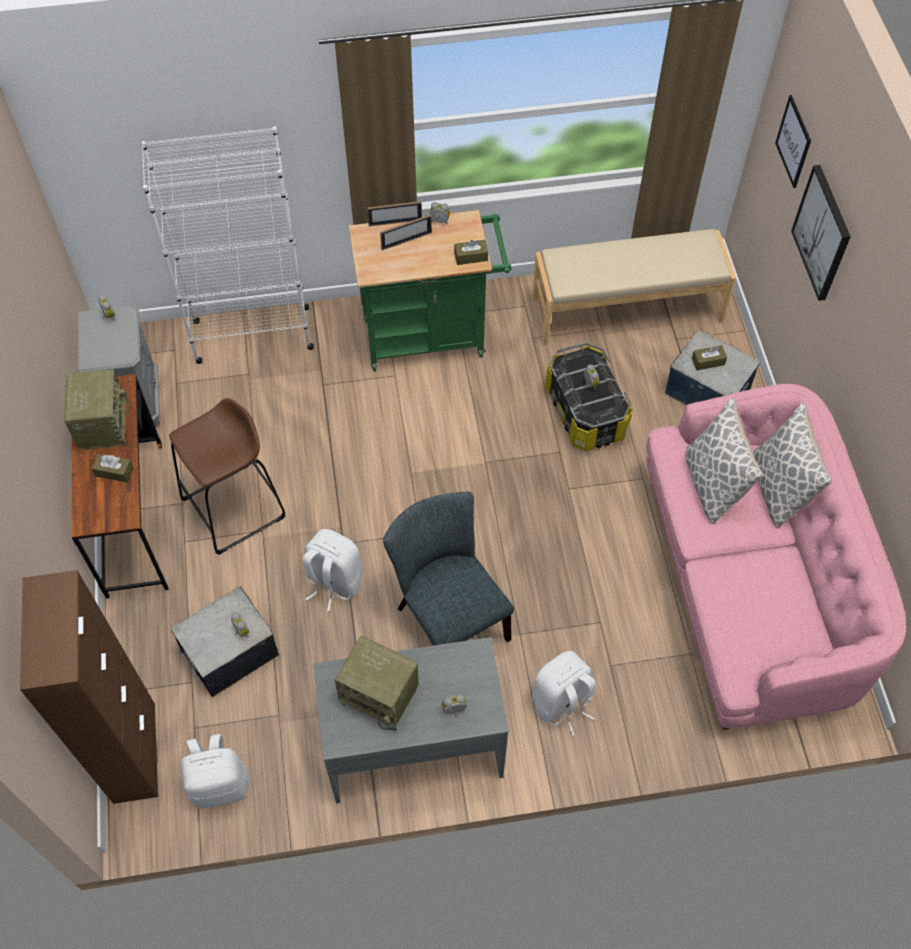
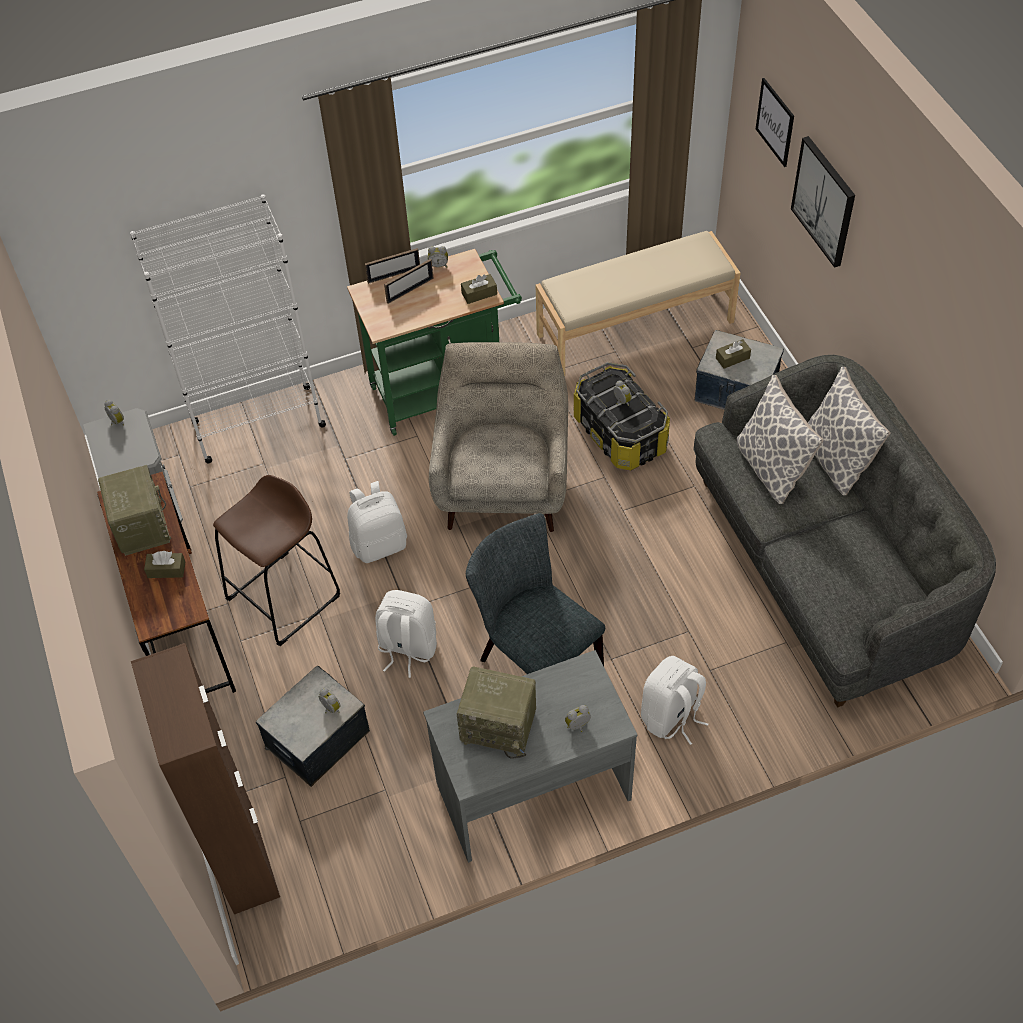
camera: 10 degrees left, 5 degrees down
(220, 784) = (342, 870): white backpack -> white backpack (379, 544)
(463, 439) = (504, 483): none -> beige armchair
(748, 587) = (825, 568): pink sofa -> grey sofa

